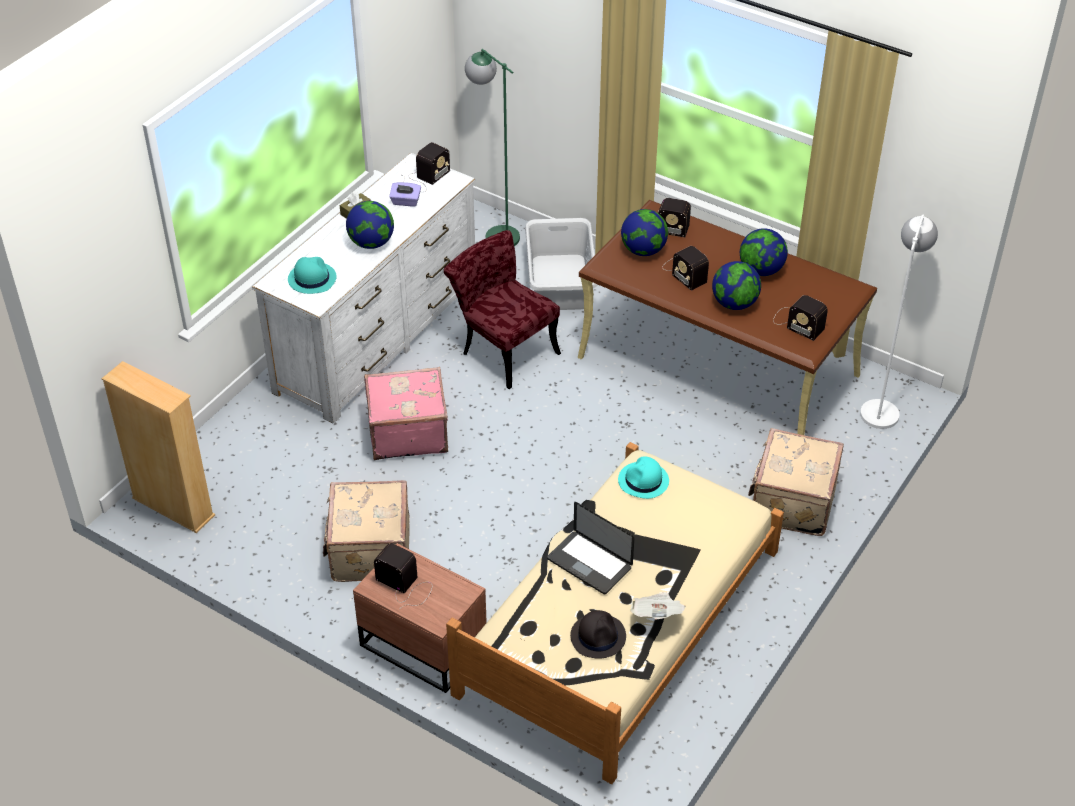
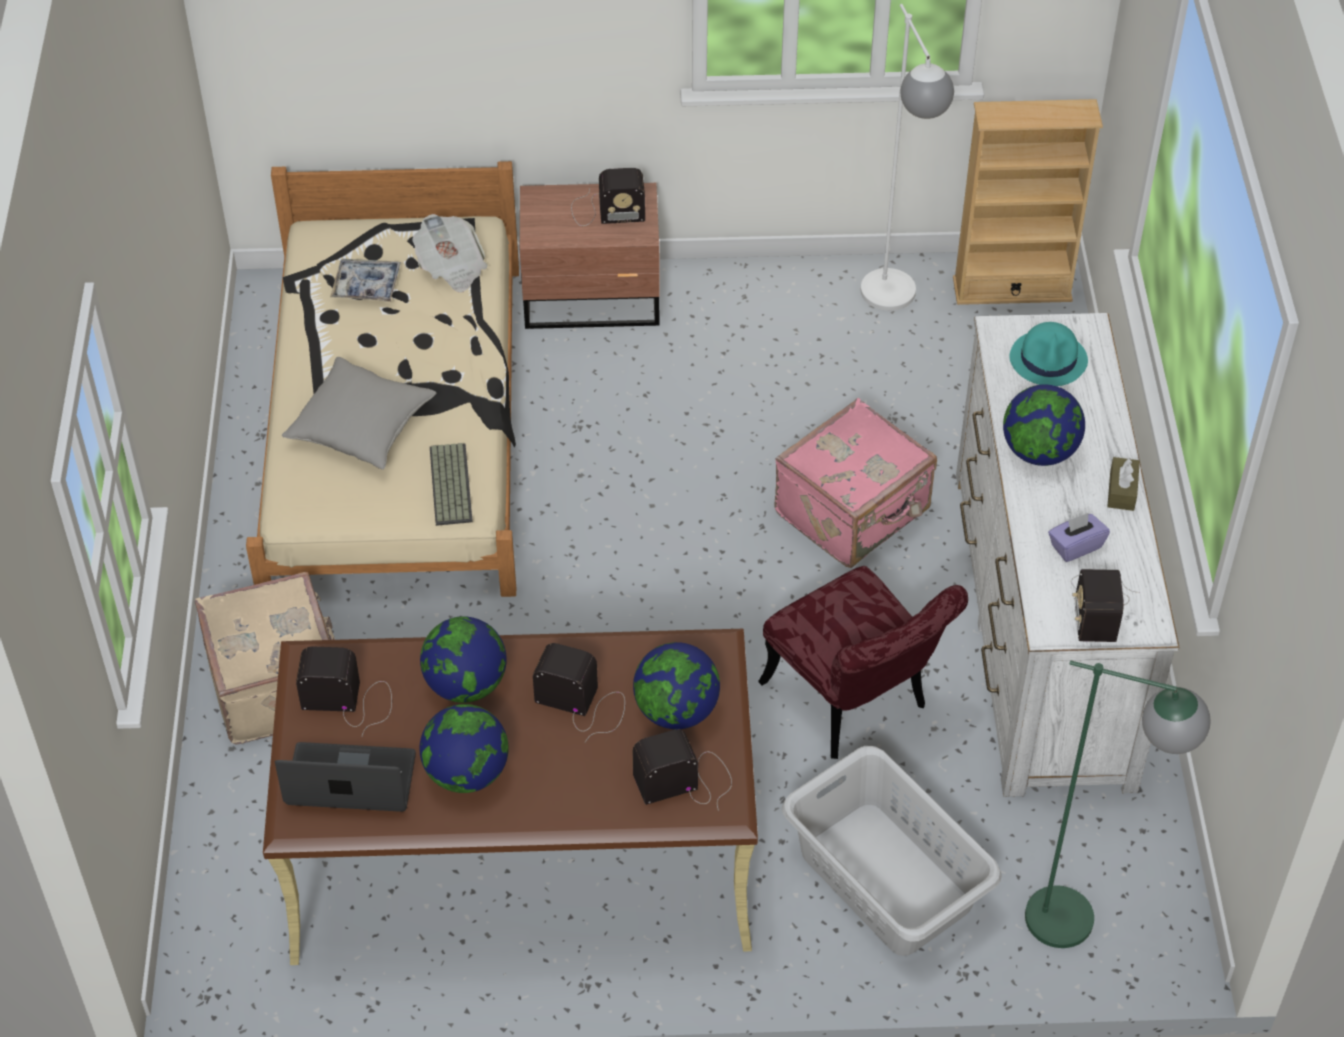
camera: 145 degrees right, 5 degrees up
(369, 551) = (747, 355): beige suitcase -> none
(503, 349) = (854, 705): red chair -> red chair turned 45 degrees clockwise
(589, 563) = (436, 352): laptop -> laptop (351, 780)
(598, 636) = (366, 286): black hat -> tray
(643, 481) = (449, 484): turquoise hat -> keyboard
(656, 615) = (318, 339): newspaper -> newspaper (451, 267)
(669, 541) = (361, 427): none -> grey pillow
(882, 405) = (226, 922): white floor lamp -> white floor lamp (894, 305)

